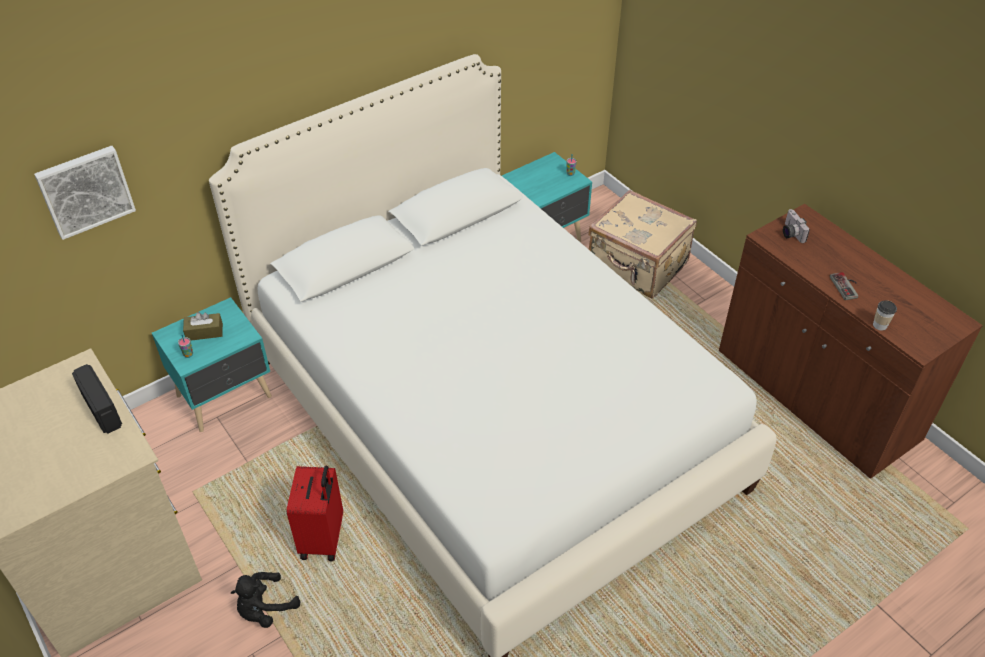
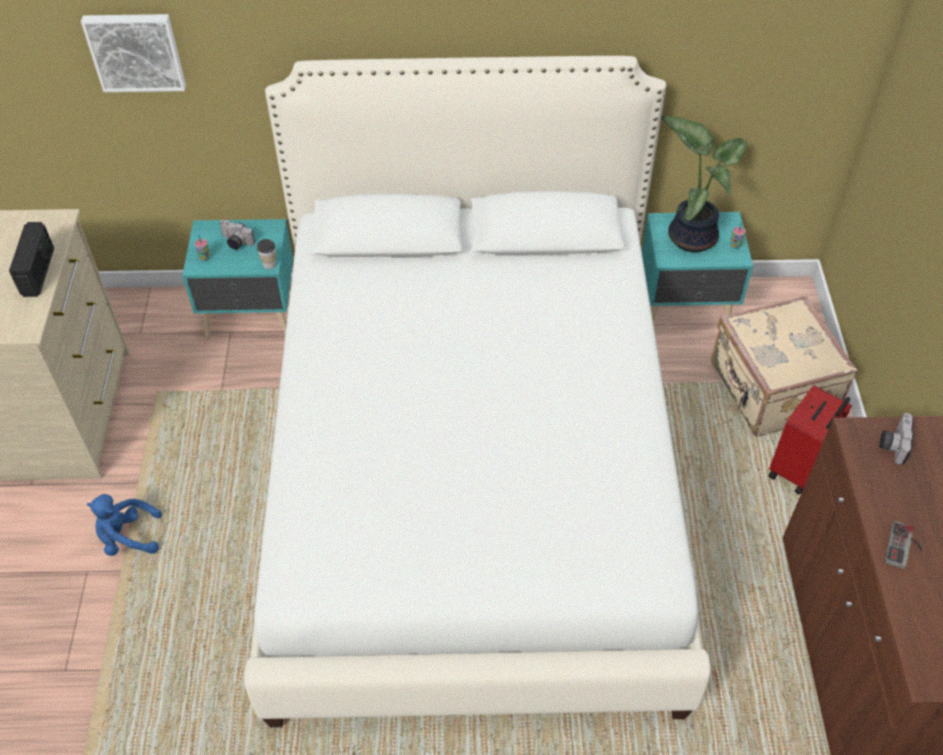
camera: 35 degrees right, 5 degrees up
(204, 332) = (235, 242): brown tissue box -> camera
(265, 609) = (128, 537): black plush toy -> blue plush toy
(323, 538) = (225, 502): red suitcase -> red suitcase (798, 469)
(537, 179) = (691, 235): none -> potted plant
(880, 325) = (901, 619): cup -> cup (269, 264)

